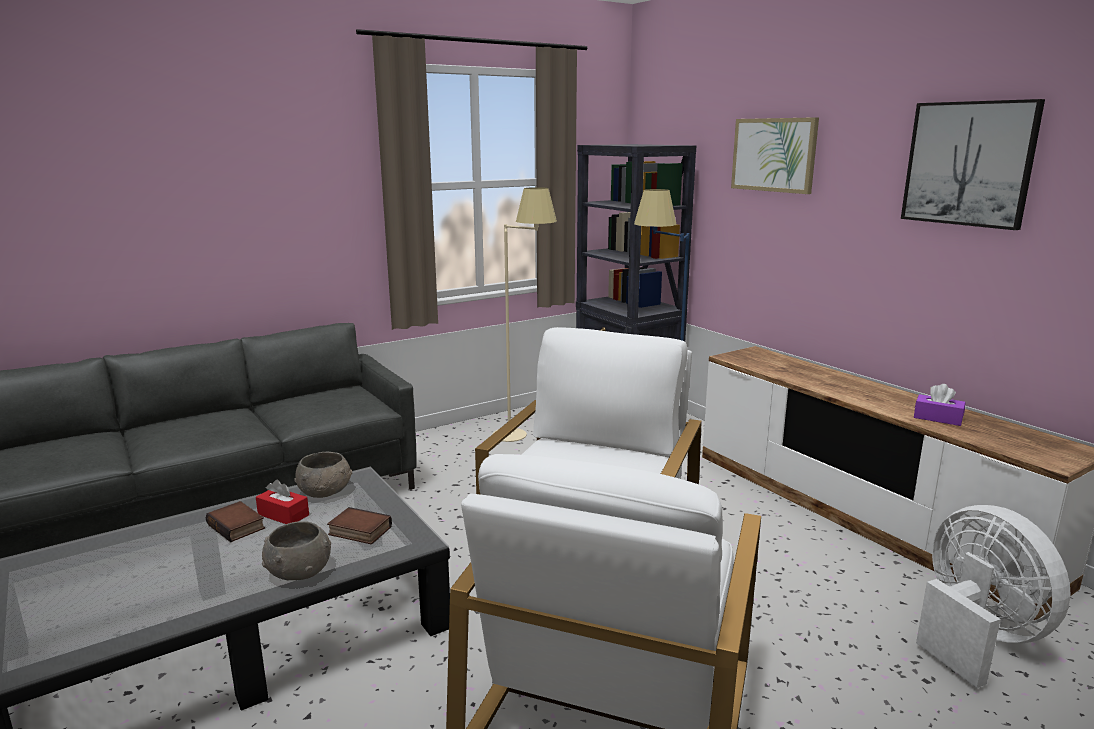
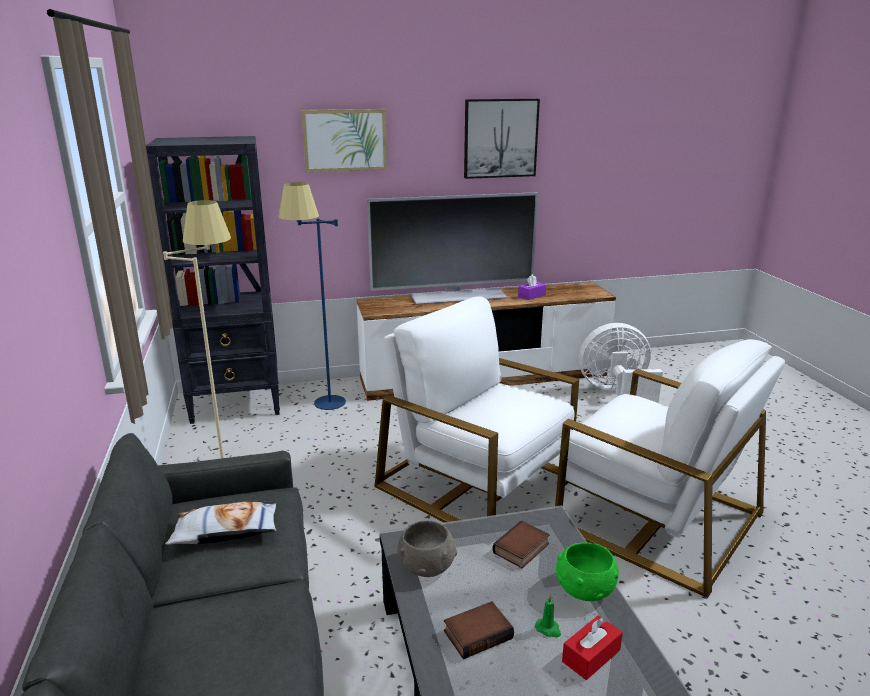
camera: 70 degrees left, 5 degrees up
(241, 558) = (548, 629): none -> green candle
(283, 515) = (466, 597): red tissue box -> red tissue box (591, 656)
(299, 571) = (584, 589): grey bowl -> green bowl
(321, 402) = (225, 530): none -> pillow
(850, 381) = (457, 296): none -> television

